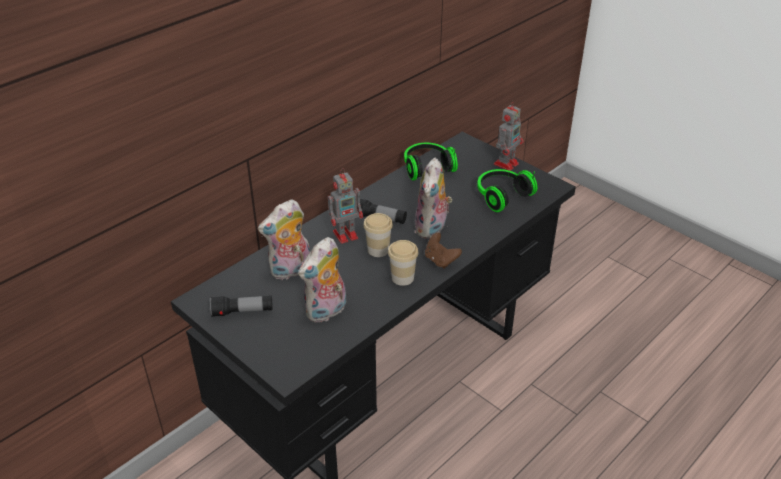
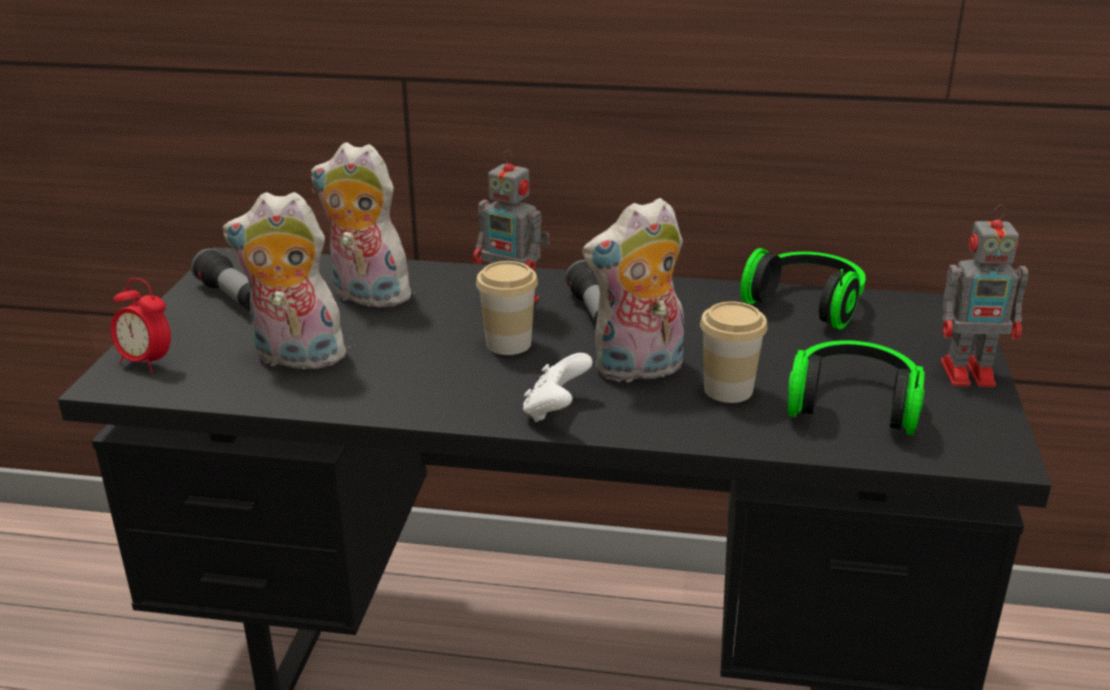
camera: 55 degrees right, 10 degrees down
(279, 359) = (146, 362): none -> alarm clock
(402, 278) = (459, 392): cup -> cup (728, 390)
(440, 260) = (555, 411): brown game controller -> white game controller

